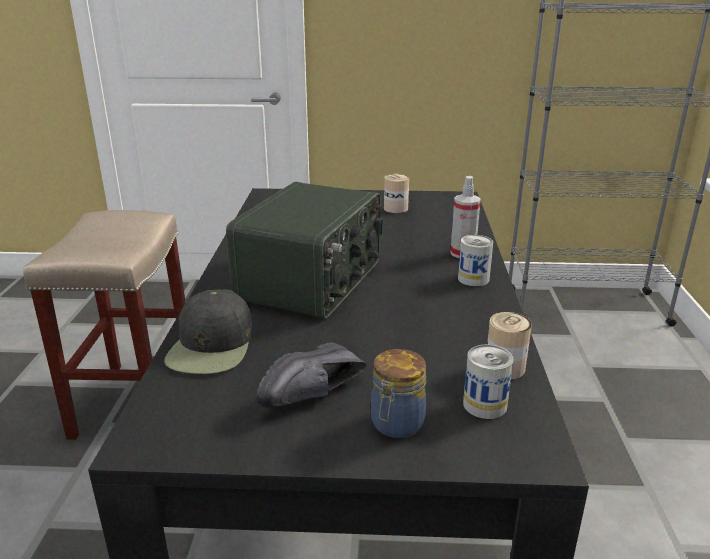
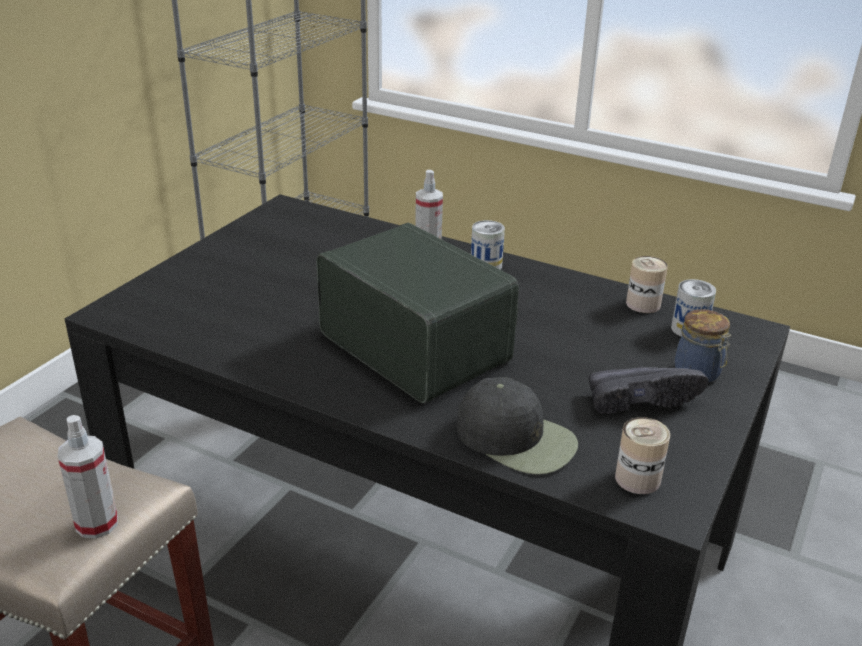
camera: 65 degrees left, 5 degrees up
(78, 251) = (97, 524): none -> spray bottle
(316, 395) = (640, 399): black shoe -> black shoe turned 75 degrees counterclockwise
(395, 208) = (273, 248): can -> can (637, 479)

